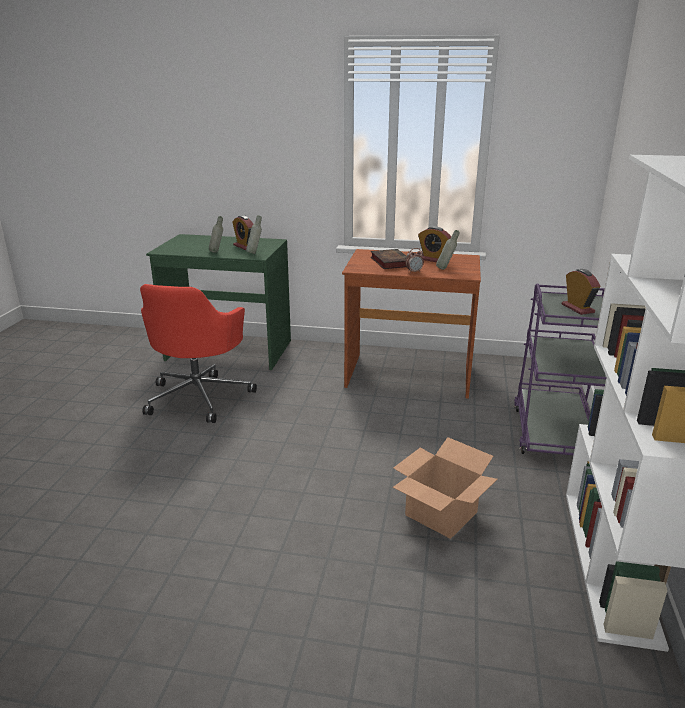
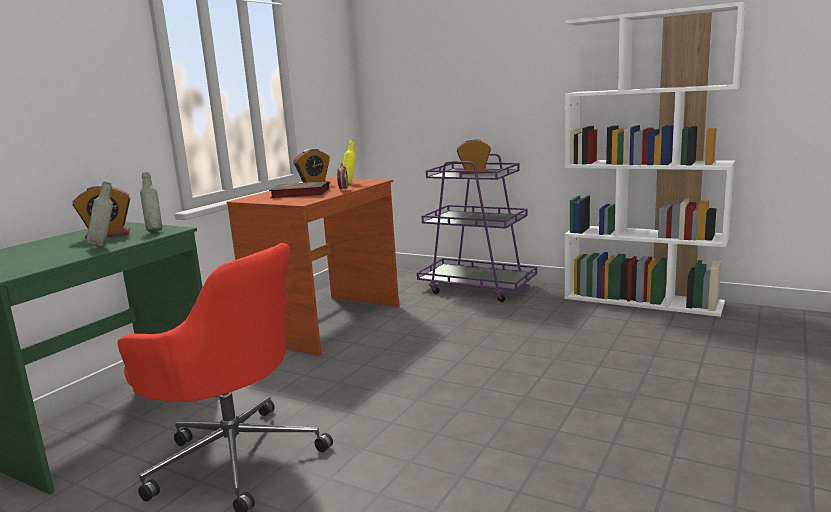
camera: 70 degrees left, 10 degrees down
(442, 514) = (578, 340): cardboard box -> none
(446, 269) = (350, 184): grey bottle -> yellow bottle

